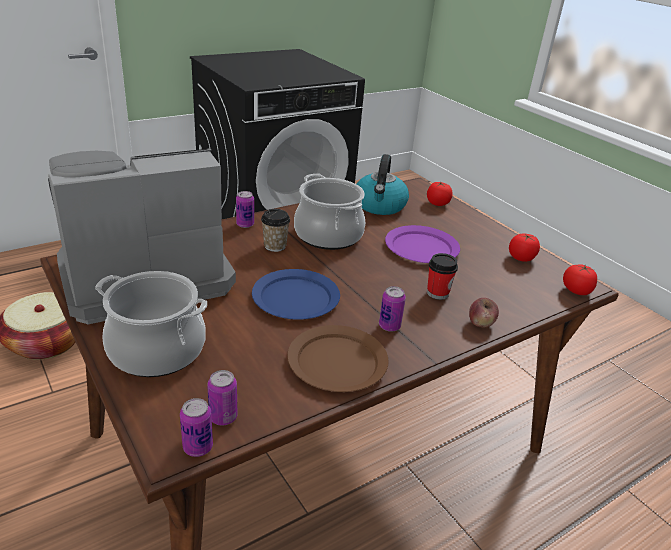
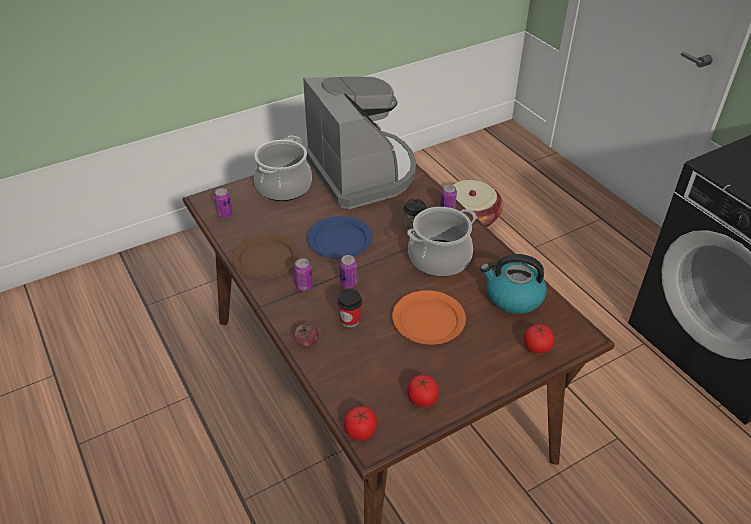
camera: 95 degrees right, 10 degrees up
(198, 447) = (205, 208): can -> can (348, 283)
(421, 248) = (428, 319): purple plate -> orange plate

